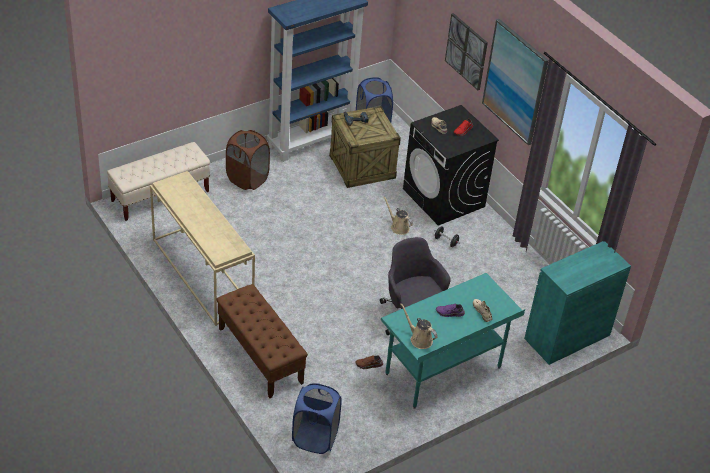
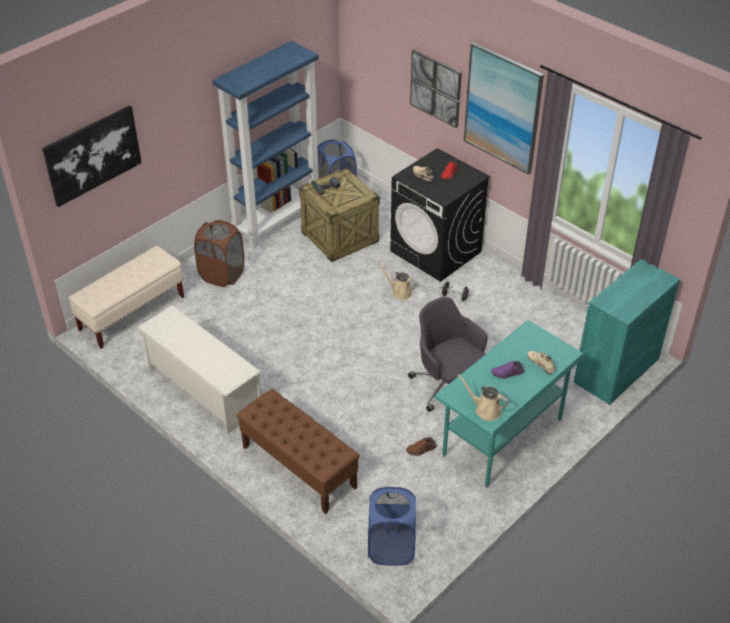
camera: 10 degrees left, 0 degrees up
(149, 54) = (92, 155): none -> picture
(201, 274) = (203, 390): beige console table -> white shoe rack

